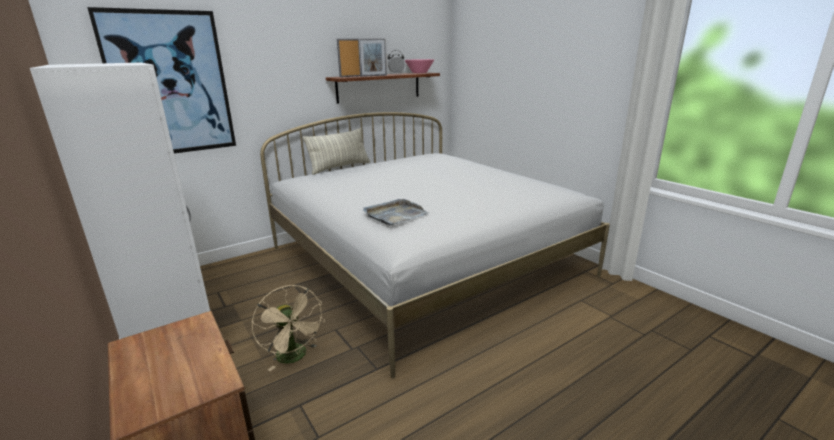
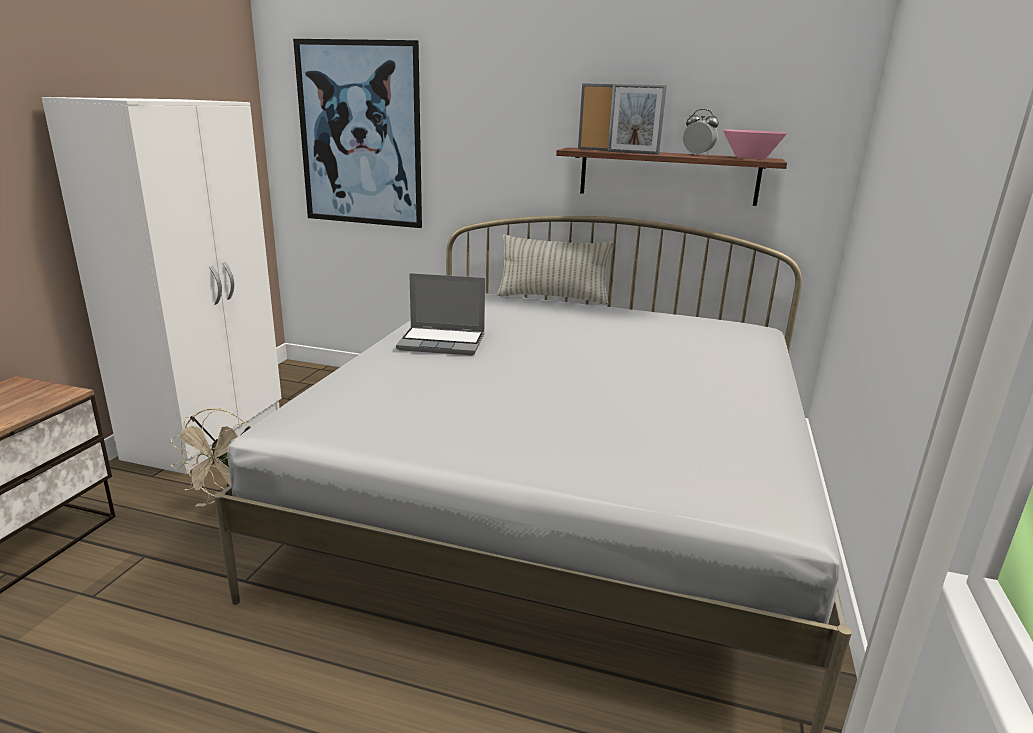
camera: 50 degrees right, 0 degrees up
(361, 197) = (443, 342): none -> laptop
(395, 215) = (401, 380): grey tray -> none

